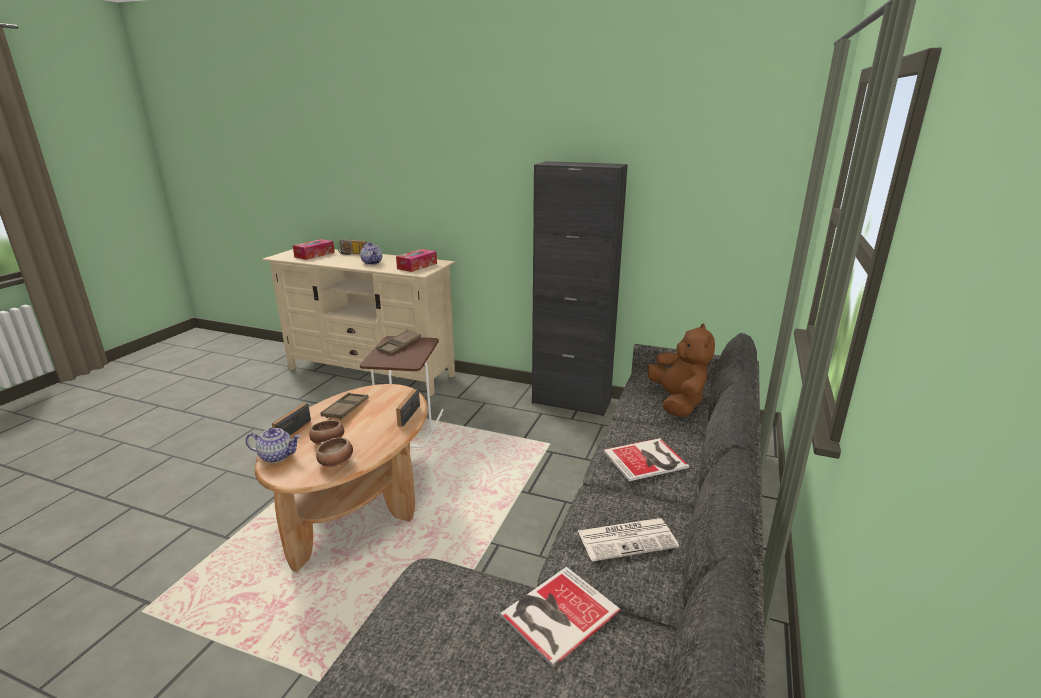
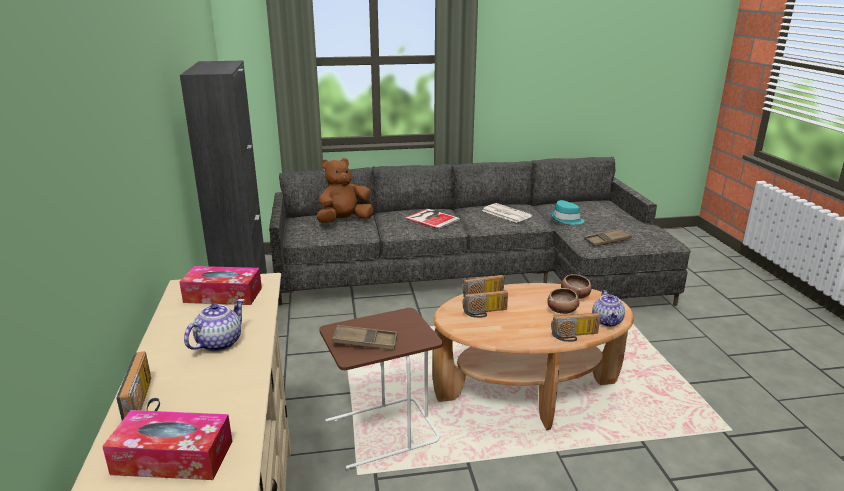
camera: 120 degrees left, 0 degrees up
(277, 456) = (607, 321): teapot -> teapot turned 150 degrees counterclockwise
(346, 409) = (513, 327): brown tray -> brown tray (607, 241)
(381, 405) = (485, 313): none -> radio
(556, 613) = (566, 219): book -> turquoise hat

